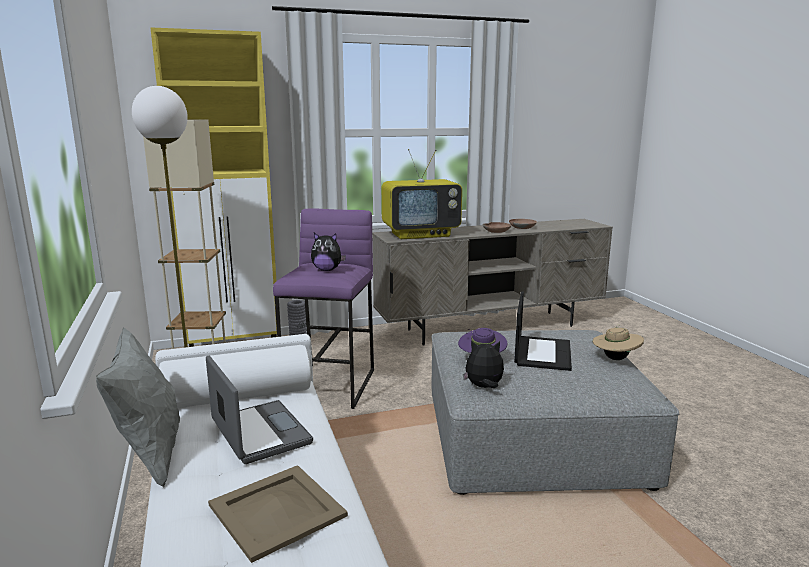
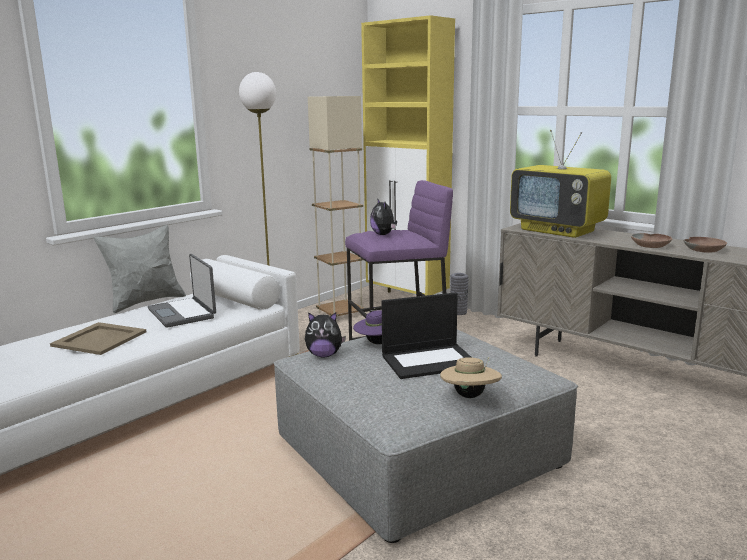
camera: 60 degrees right, 0 degrees up
(259, 433) = (183, 313): laptop -> laptop turned 120 degrees clockwise
(484, 387) = (324, 355): plush toy -> plush toy turned 120 degrees clockwise

